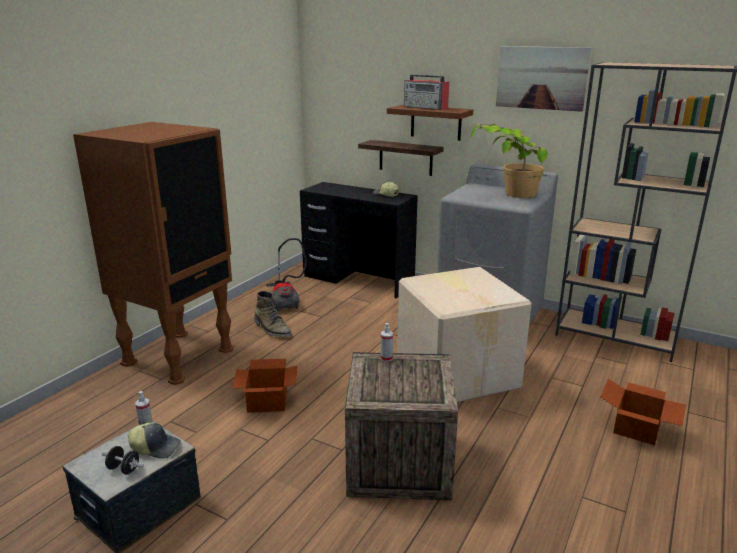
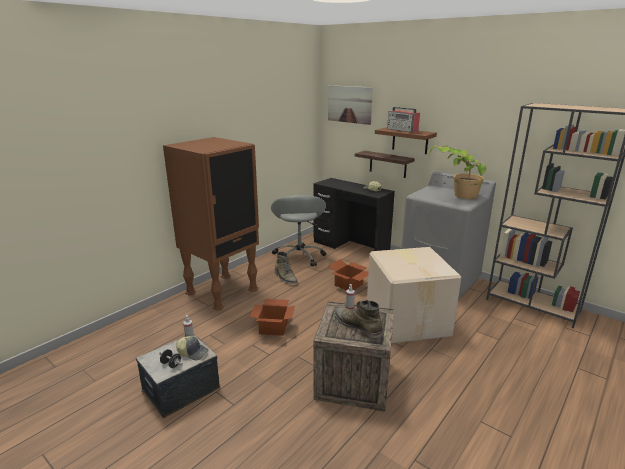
camera: 10 degrees right, 0 degrees up
(286, 299) = (298, 257): vacuum cleaner -> grey office chair
(404, 381) = (357, 326): none -> green boot
(541, 78) = (487, 112): picture -> picture (349, 104)
(638, 429) = (534, 376): cardboard box -> cardboard box (349, 285)

